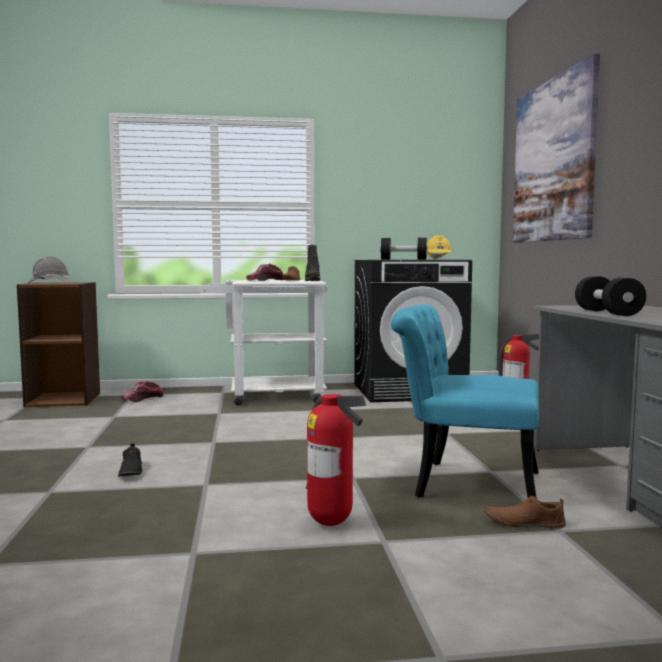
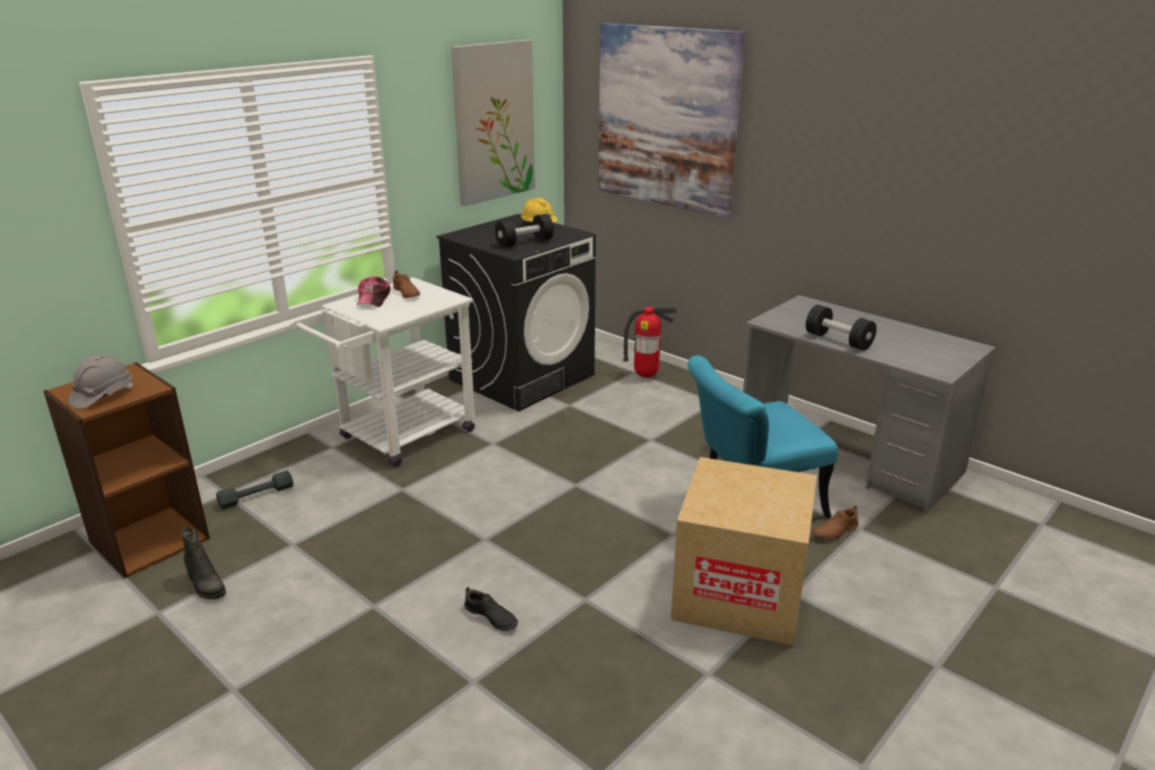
camera: 40 degrees left, 20 degrees up
(143, 398) = (256, 495): cap -> grey dumbbell
(312, 280) = (436, 291): black boot -> black boot (205, 586)
(331, 523) = (739, 593): fire extinguisher -> cardboard box
(423, 182) = (494, 122): none -> picture

